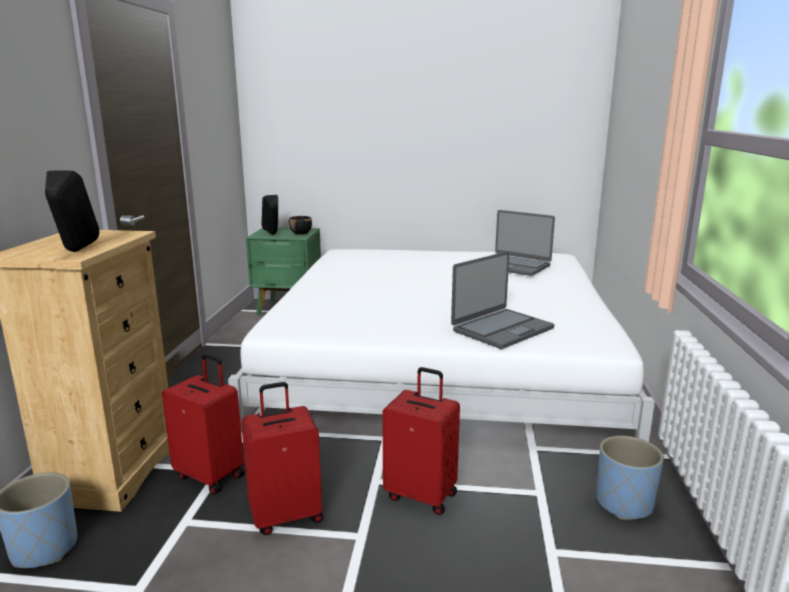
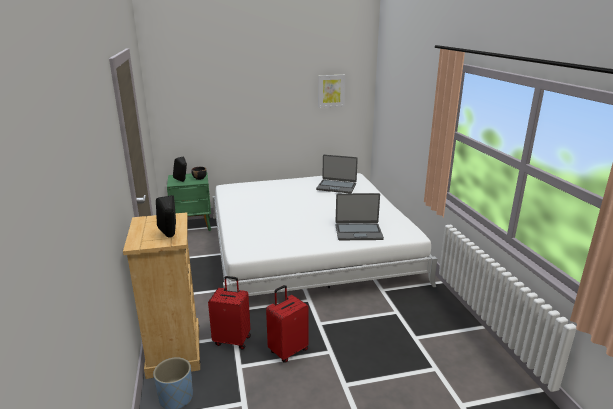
camera: 20 degrees left, 5 degrees up
(422, 495) = (345, 325): red suitcase -> none
(501, 329) = (358, 232): laptop -> laptop turned 60 degrees clockwise
(528, 107) = (331, 91): none -> picture
(624, 504) = (433, 309): blue planter -> none

